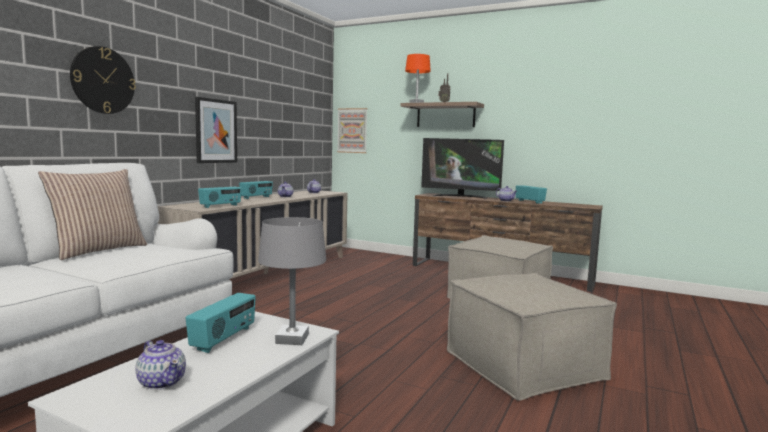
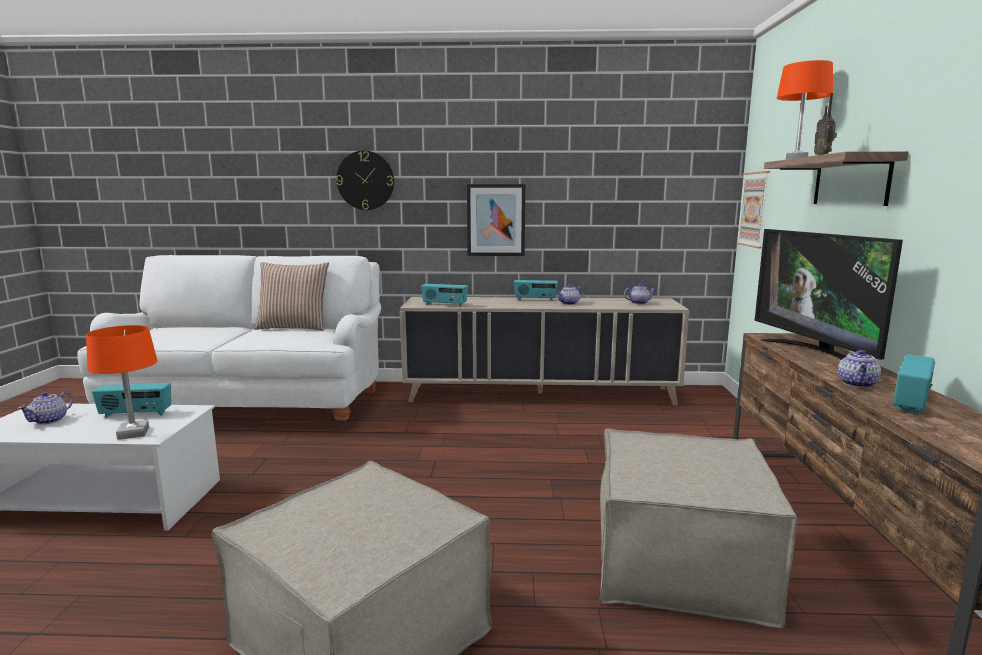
camera: 65 degrees right, 5 degrees up
(292, 339) = (134, 433): grey table lamp -> orange table lamp

